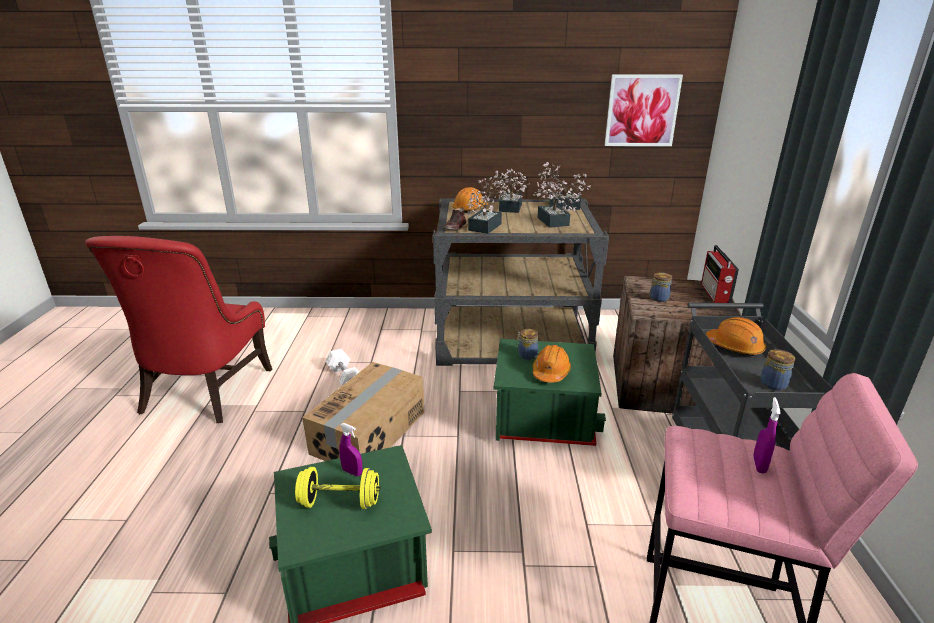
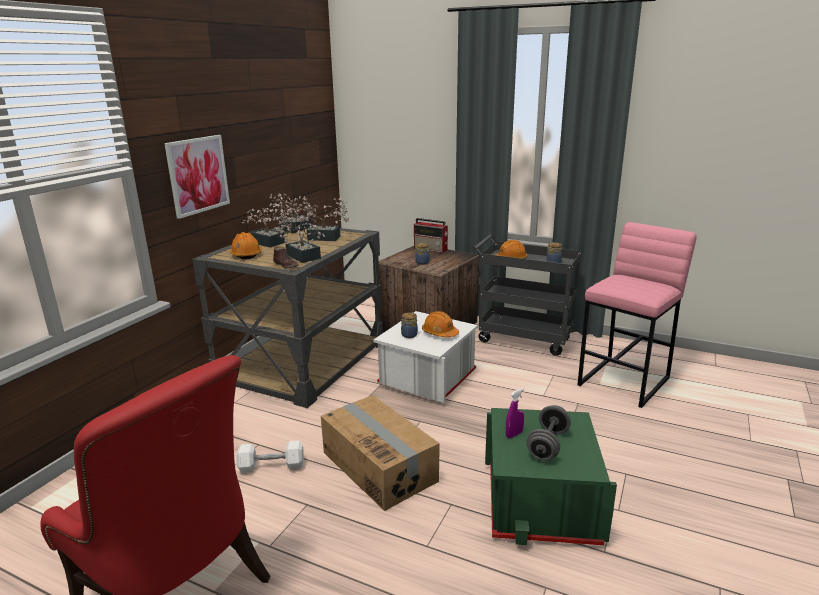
camera: 65 degrees left, 5 degrees down
(340, 502) = (547, 445): yellow dumbbell -> grey dumbbell
(543, 416) = (426, 379): green storage box -> white storage box
(642, 110) = (303, 138): picture -> picture (198, 175)
(759, 465) = (631, 279): purple spray bottle -> none

